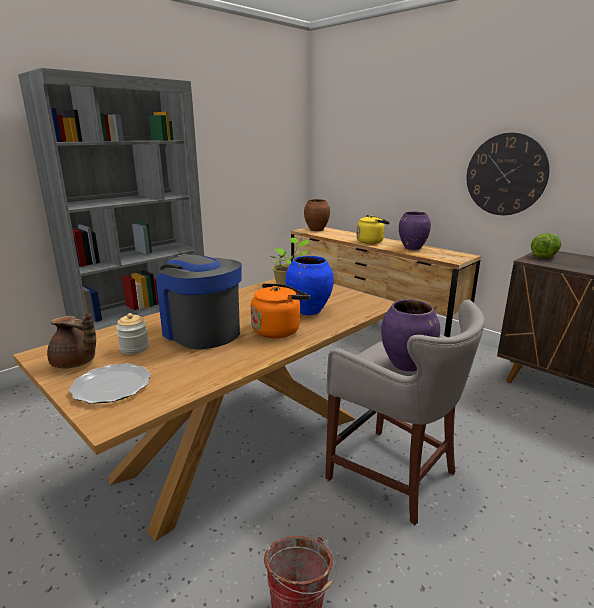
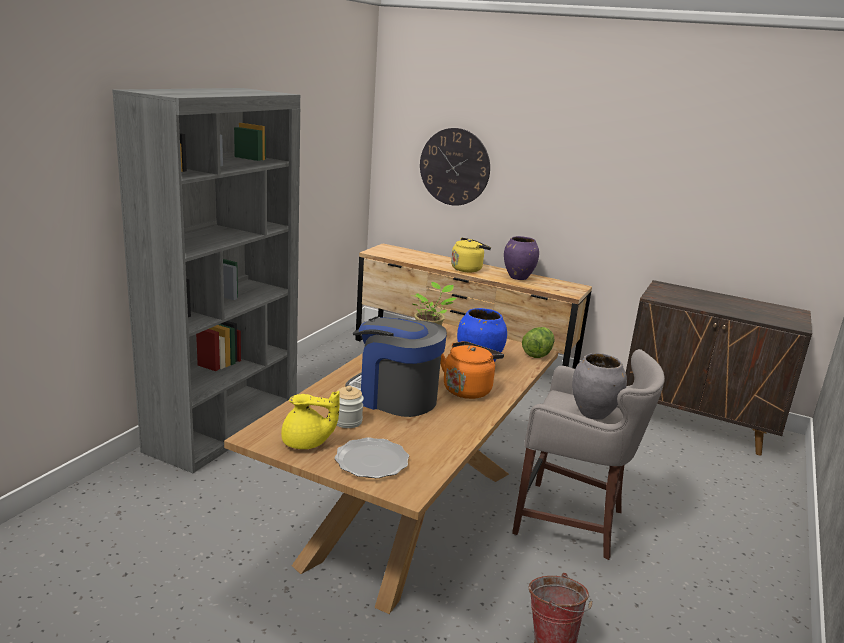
camera: 20 degrees left, 0 degrees up
(75, 363) = (306, 443): brown teapot -> yellow teapot
(316, 230) = (390, 251): brown vase -> none
(407, 365) = (593, 413): purple vase -> grey vase
(506, 174) = (618, 203): wall clock -> wall clock (454, 167)
(545, 256) = (663, 291): lettuce -> lettuce (538, 353)

